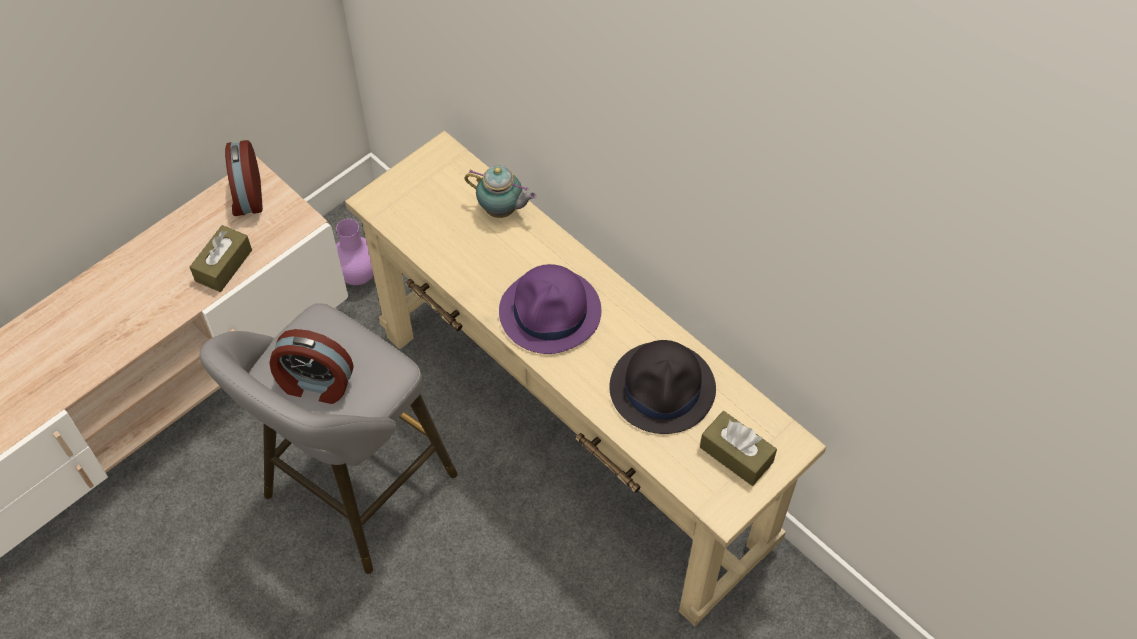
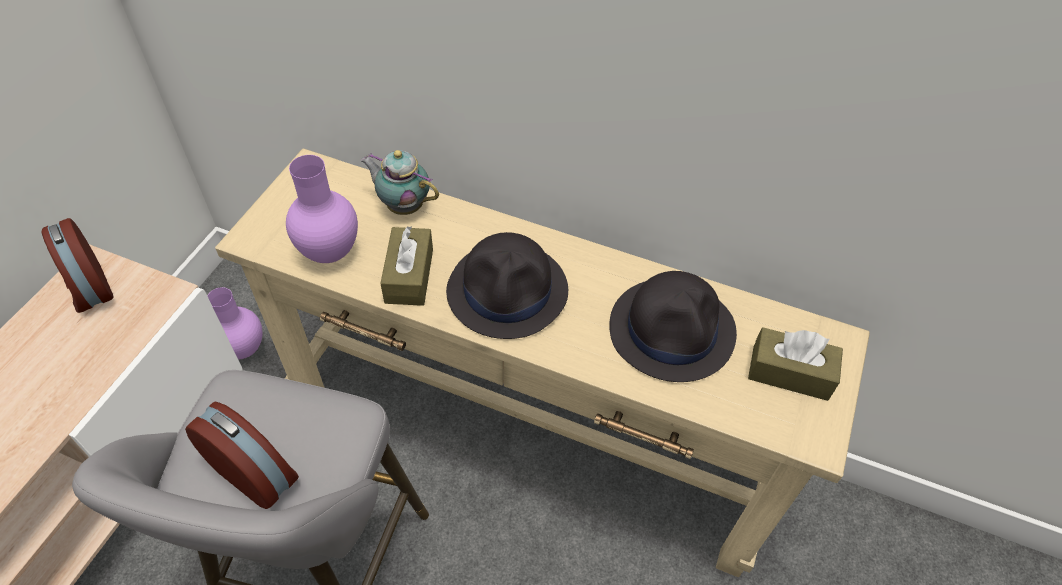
camera: 25 degrees left, 5 degrees down
(224, 265) = (83, 372): brown tissue box -> brown tissue box (409, 276)
(315, 384) = (256, 471): alarm clock -> alarm clock turned 135 degrees counterclockwise
(428, 233) = (329, 252): none -> purple vase
(502, 211) = (403, 206): teapot -> teapot turned 150 degrees counterclockwise
(551, 312) = (508, 291): purple hat -> black hat

